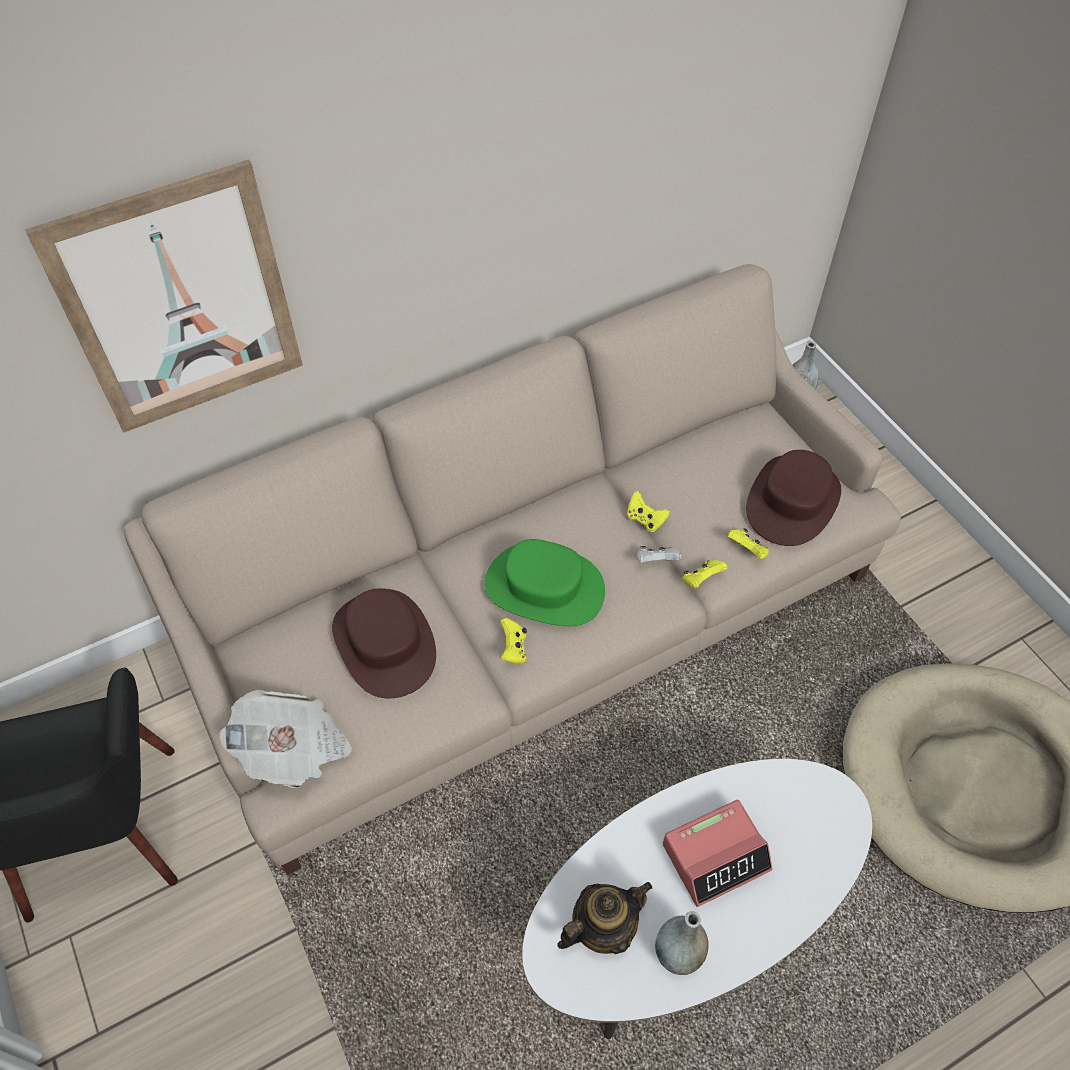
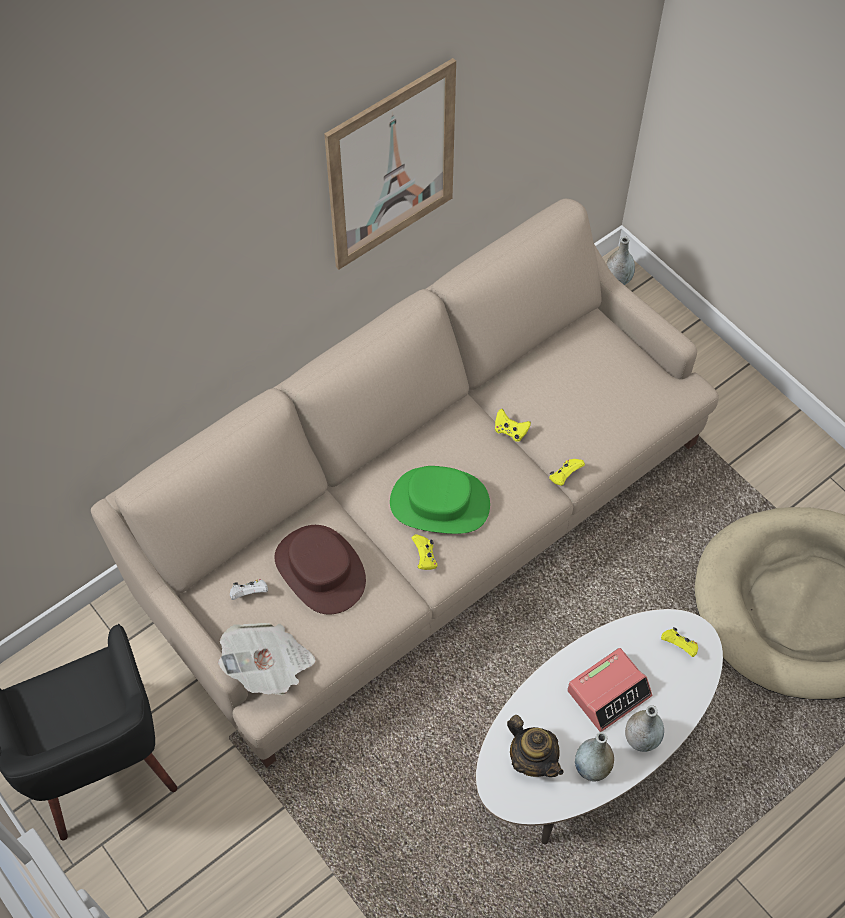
camera: 10 degrees left, 5 degrees up
(180, 304) = (140, 337): picture -> picture (391, 167)
(602, 928) = (532, 759): teapot -> teapot turned 90 degrees clockwise
(656, 561) = (526, 466): white game controller -> white game controller (249, 593)
(747, 550) = (598, 446): yellow game controller -> yellow game controller (679, 646)
(750, 925) = (641, 738): none -> grey vase
(792, 501) = (629, 397): brown hat -> none

